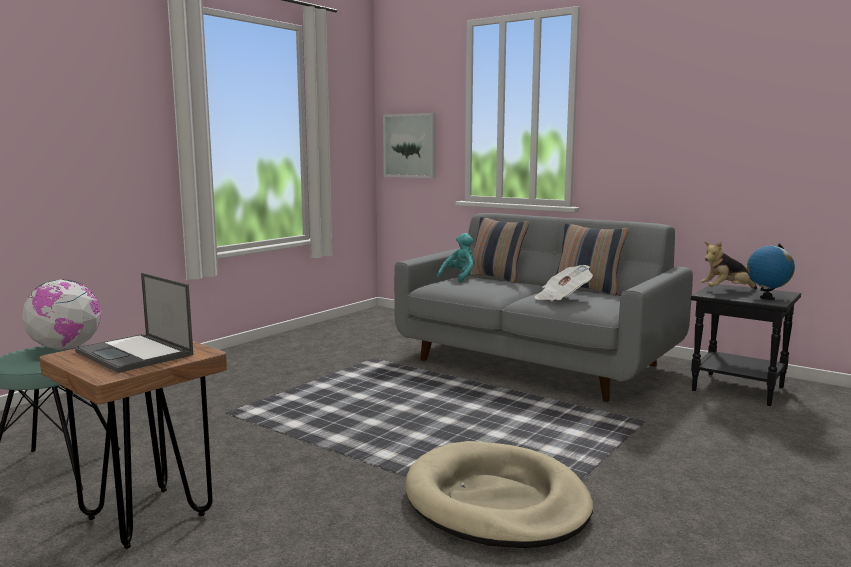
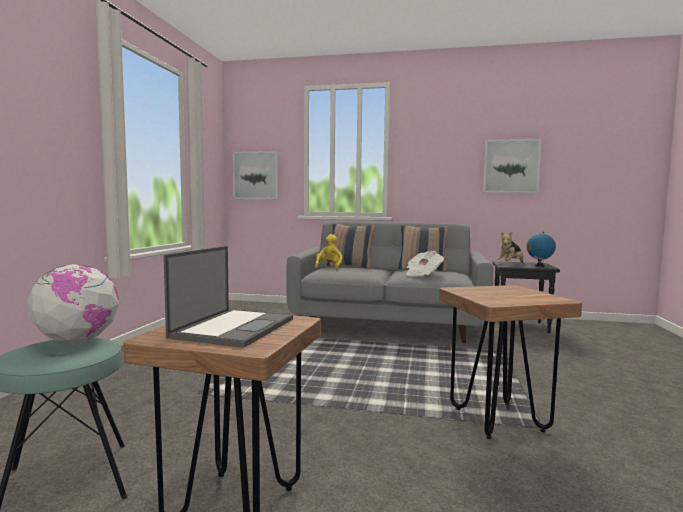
camera: 25 degrees left, 5 degrees down
(135, 354) = (234, 327): laptop -> laptop turned 90 degrees counterclockwise
(459, 278) = (329, 267): turquoise plush toy -> yellow plush toy
(496, 501) = (498, 420): beige dog bed -> brown stool
(759, 131) = (511, 166): none -> picture

